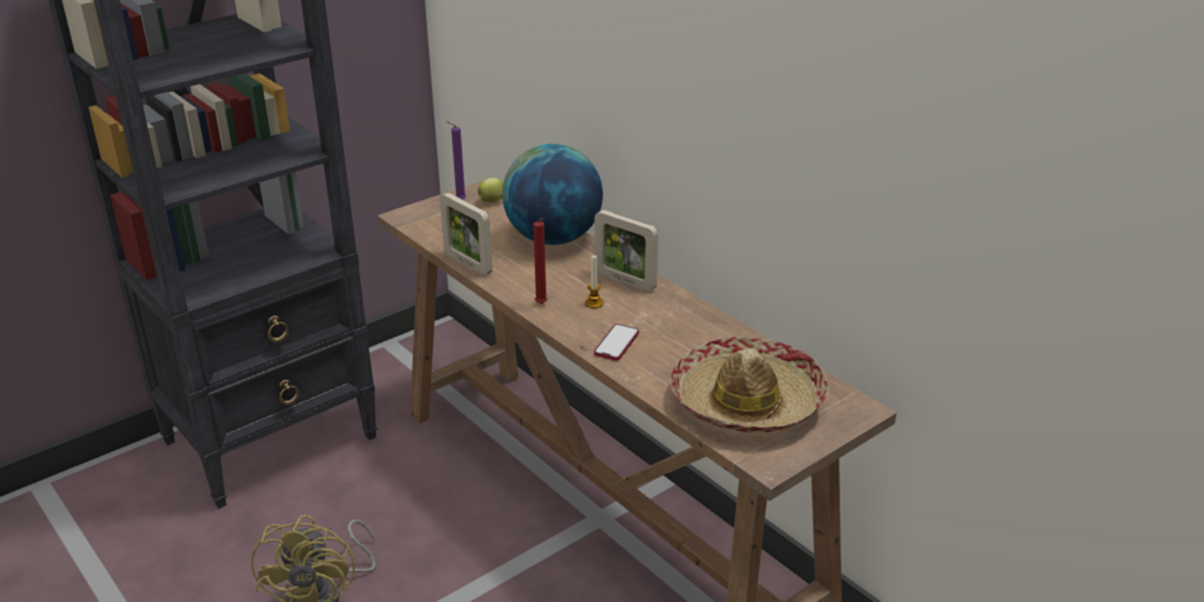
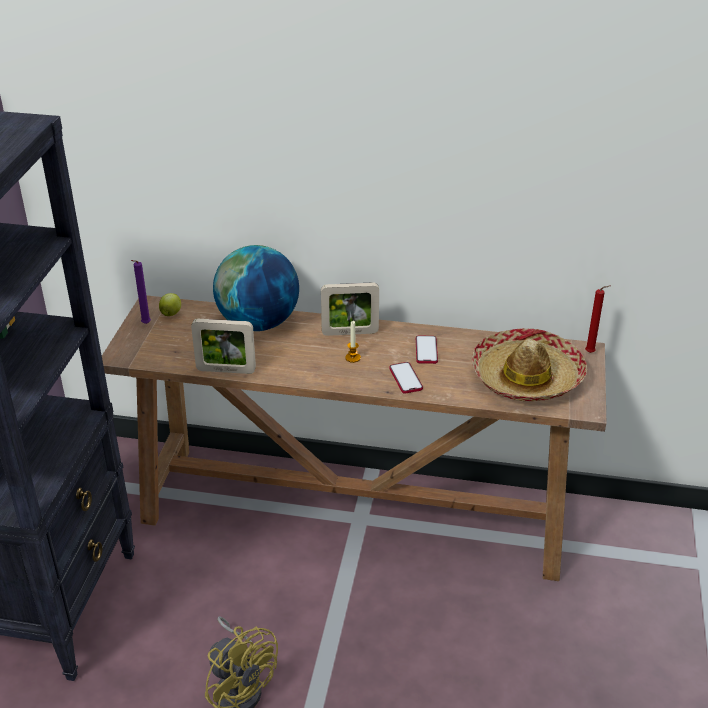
camera: 40 degrees left, 5 degrees up
(542, 305) = (321, 375): red candle -> red candle (591, 353)
(676, 329) = (426, 350): none -> phone

